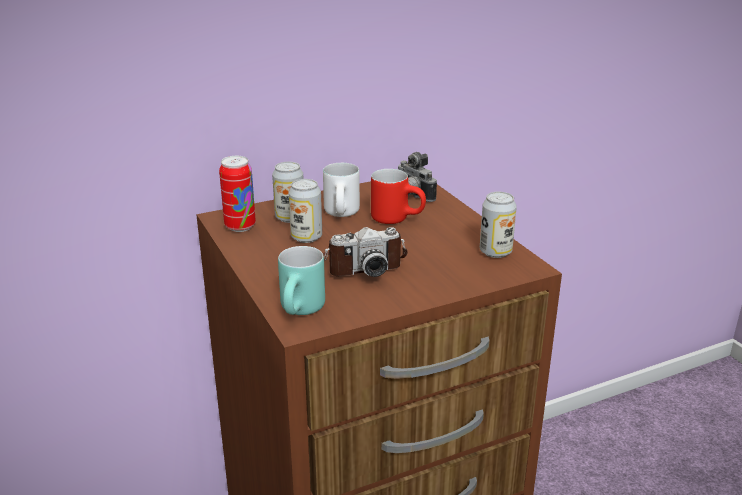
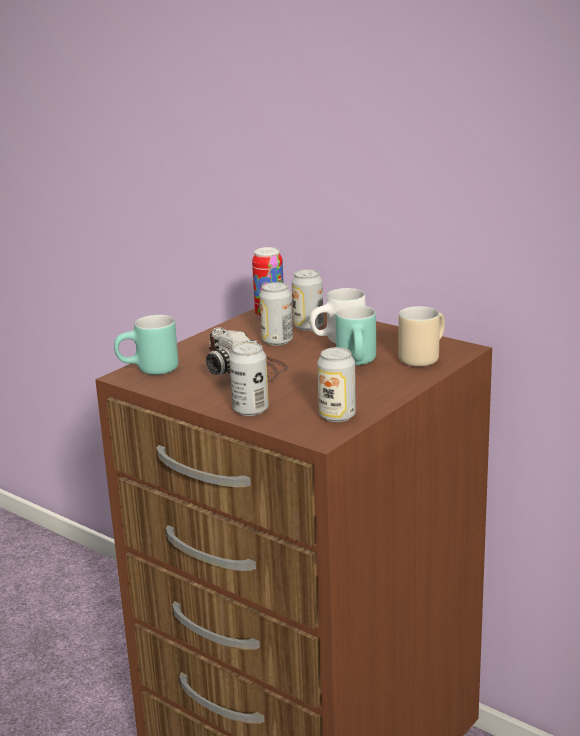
camera: 65 degrees right, 5 degrees down
(398, 218) = (360, 363): red mug -> turquoise mug
(412, 196) = (421, 357): camera -> beige mug
(450, 283) = (250, 410): none -> can

